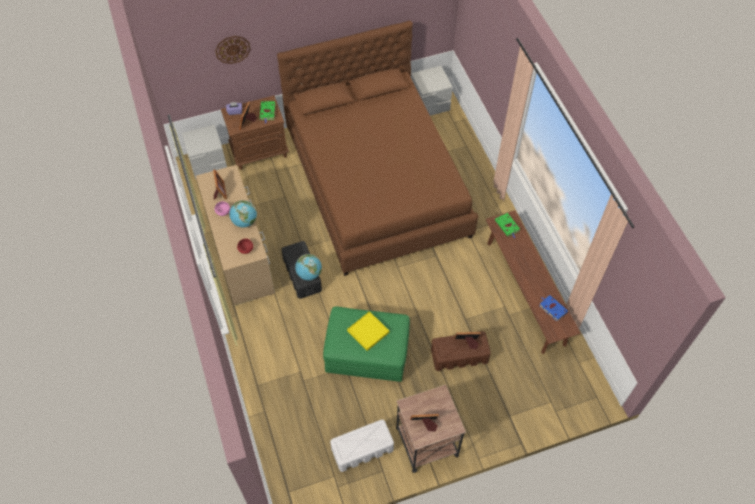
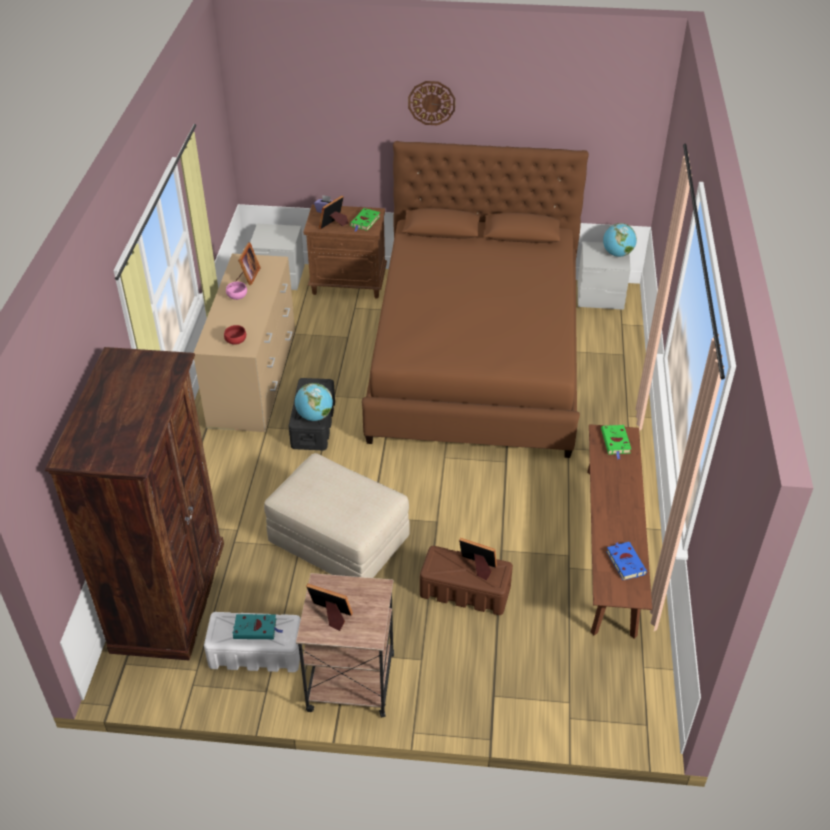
camera: 25 degrees right, 15 degrees down
(232, 49) = (339, 118): wall clock -> wall clock (431, 102)
(244, 221) = (255, 314): globe -> globe (617, 254)
(287, 435) = (170, 596): none -> brown wardrobe
(364, 439) = (256, 629): none -> turquoise book
(366, 353) = (338, 540): green ottoman -> beige ottoman
(368, 331) = (339, 494): yellow tray -> none

